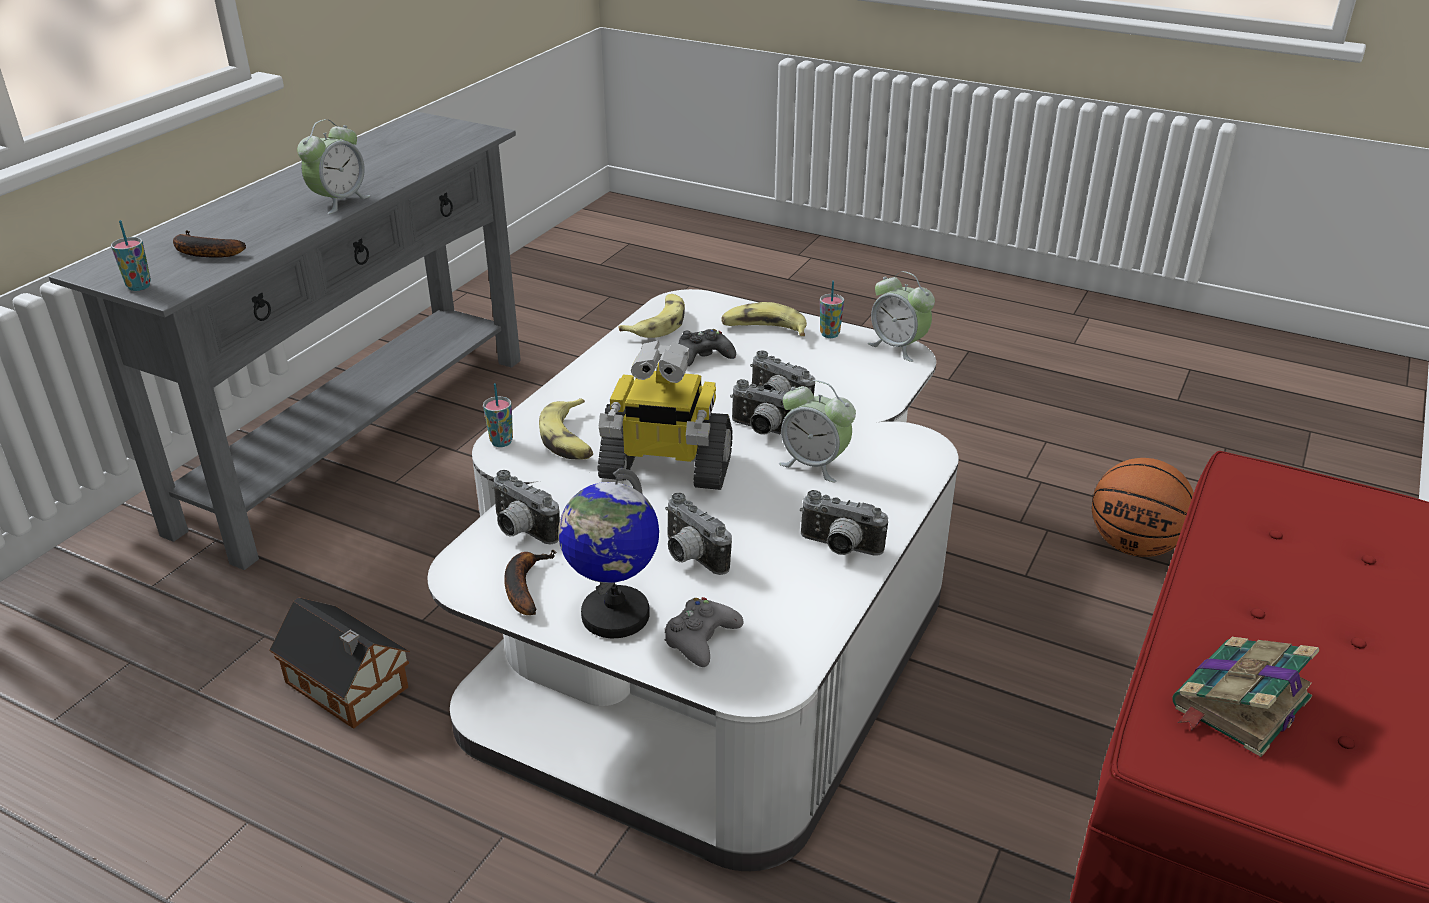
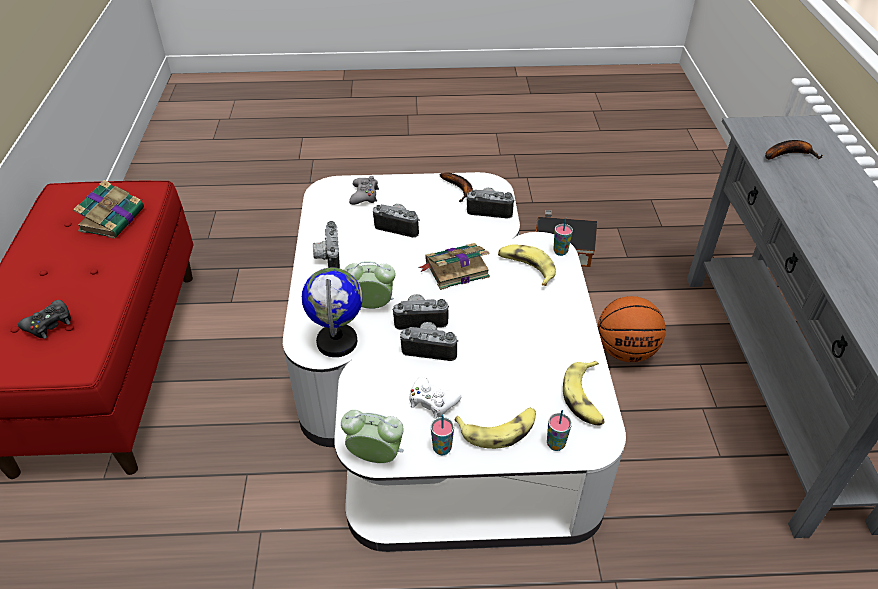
camera: 150 degrees right, 10 degrees up
(139, 286) = (764, 124): cup -> cup (555, 444)
(339, 201) = (814, 226): alarm clock -> none
(614, 615) = (409, 191): globe -> globe (337, 341)
(665, 468) = (455, 270): toy robot -> book
(704, 356) = (517, 375): black game controller -> black game controller (49, 324)
(811, 364) = (432, 401): none -> white game controller
(839, 548) = (327, 257): camera -> camera turned 90 degrees counterclockwise
(1133, 546) = (166, 544): basketball -> basketball (625, 351)

